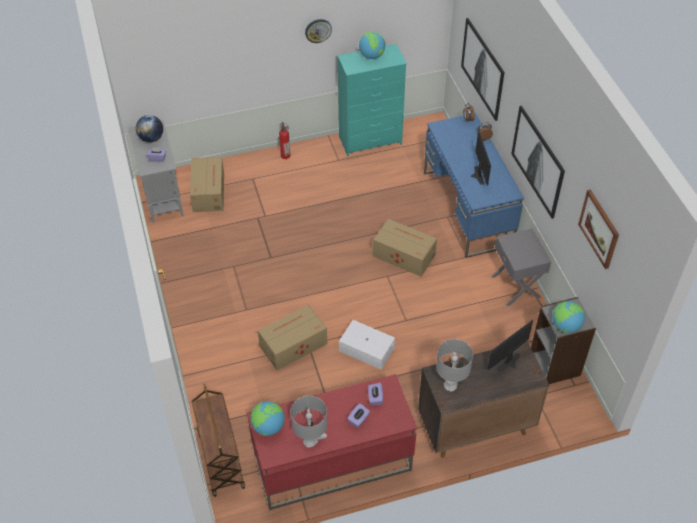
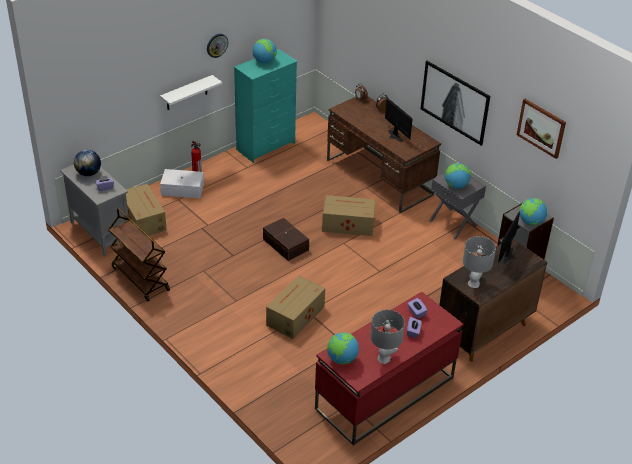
camera: 25 degrees left, 10 degrees down
(220, 459) = (285, 421): brown cart -> brown cart (140, 279)
(279, 73) = (186, 93): none -> white shelf
(327, 261) = (285, 245): none -> brown storage box
(366, 348) = (360, 301): white storage box -> white storage box (182, 189)
(467, 209) = (379, 178): blue desk -> brown desk
(483, 68) = (369, 48): picture -> none
(517, 252) = (456, 186): none -> globe

